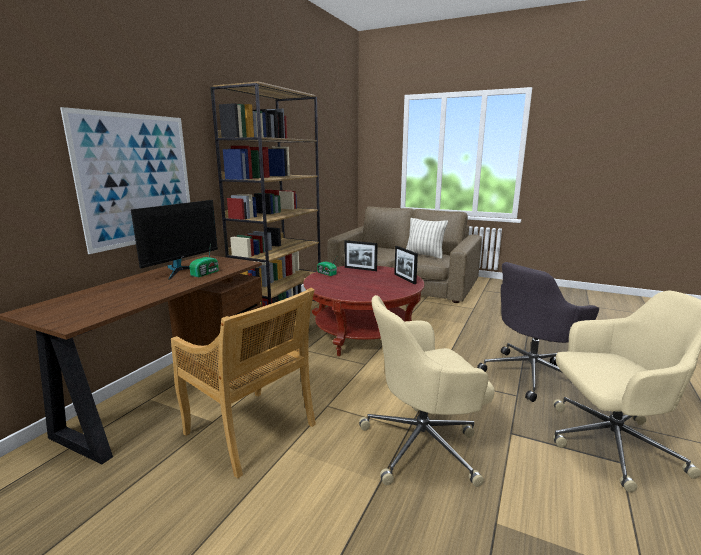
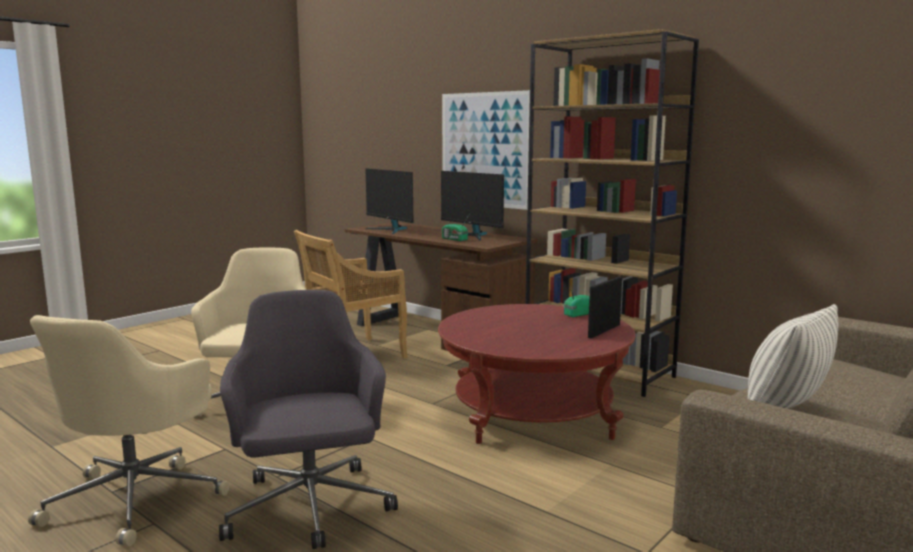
camera: 105 degrees right, 5 degrees down
(110, 304) = (391, 230): none -> monitor
(404, 279) = (532, 347): picture frame -> none

